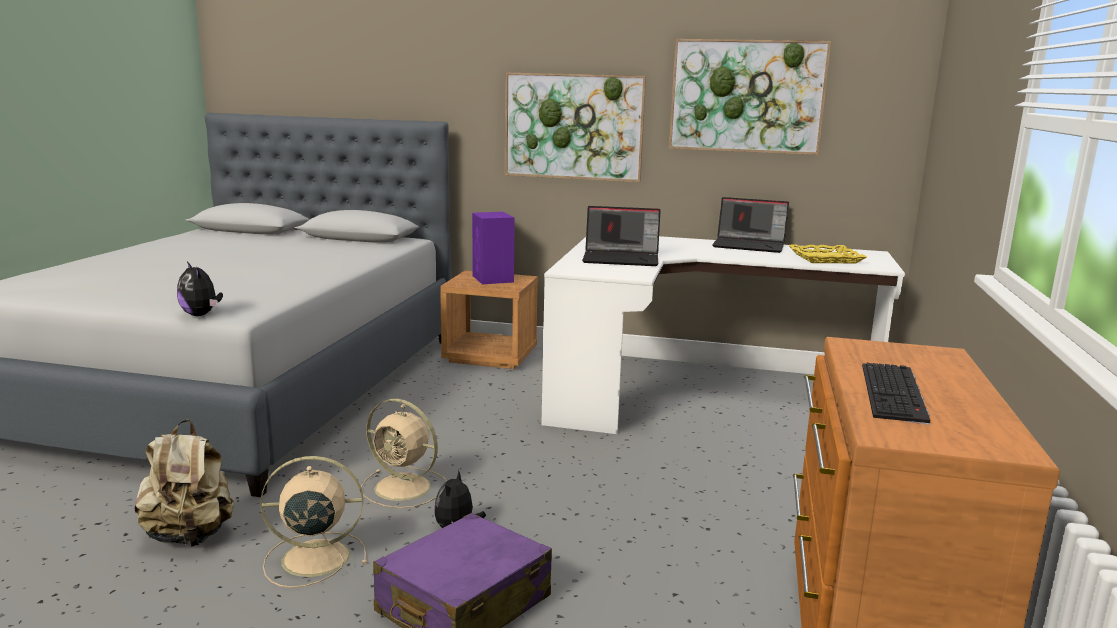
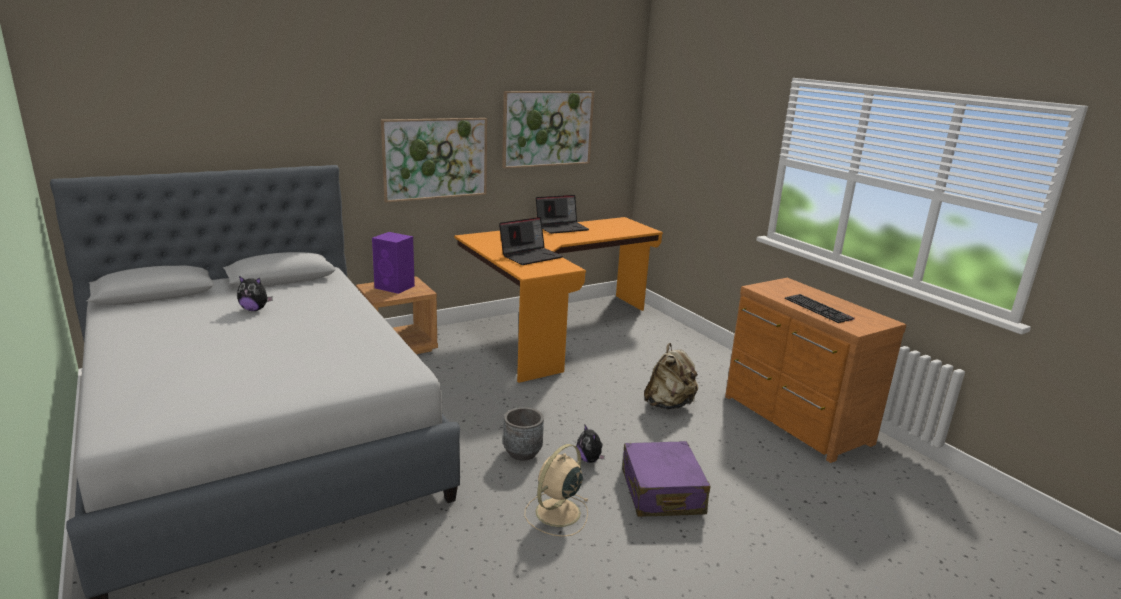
camera: 45 degrees left, 5 degrees up
(190, 535) = (465, 543): beige backpack -> beige backpack (669, 404)
(201, 315) = (385, 382): plush toy -> plush toy (255, 309)
(405, 488) = (522, 453): beige fan -> grey planter
(695, 389) = (552, 329): white desk -> orange desk
(825, 258) = (614, 229): yellow tray -> none

